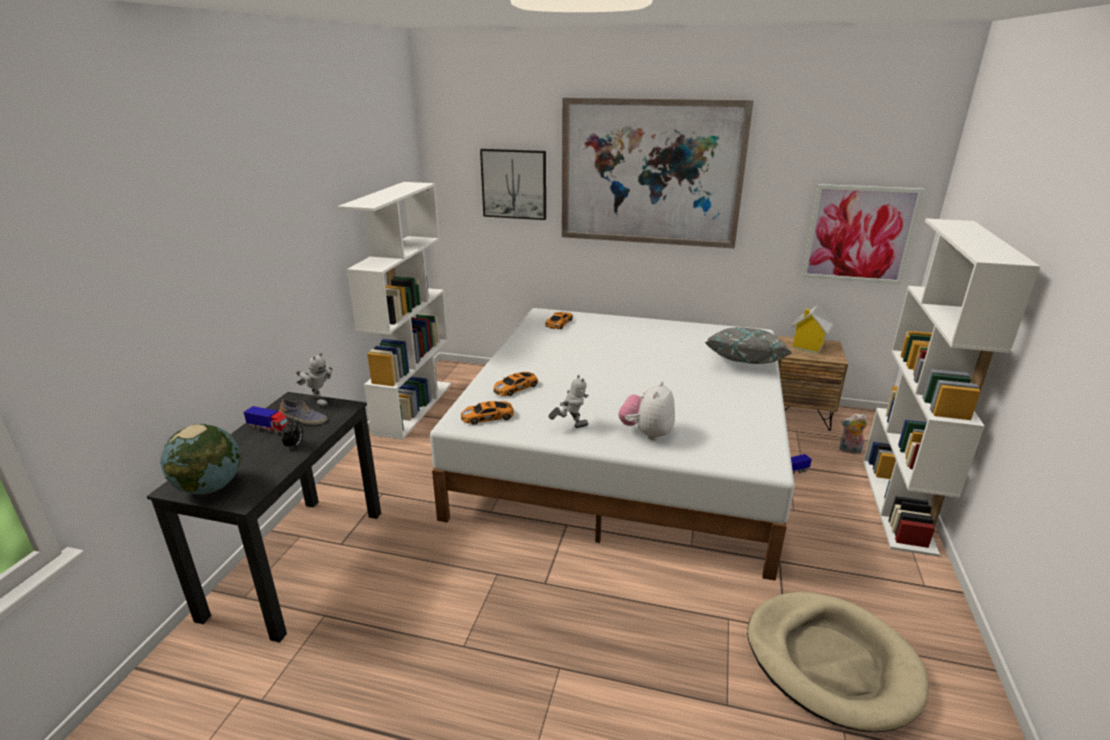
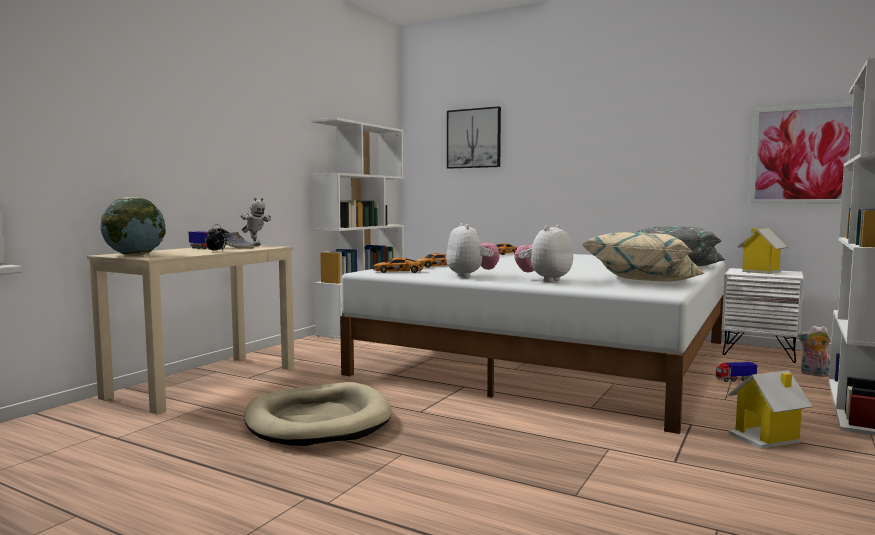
camera: 15 degrees right, 20 degrees down
(298, 561) = (205, 381): black desk -> beige desk
(570, 426) = (471, 276): toy robot -> plush toy
(651, 172) = (592, 115): picture -> none
(738, 427) = (644, 281): none -> beige pillow
(797, 414) = (759, 352): brown nightstand -> white nightstand
(831, 662) = (724, 486): beige dog bed -> beige dog bed (318, 420)
(841, 574) = (766, 438): none -> toy house

